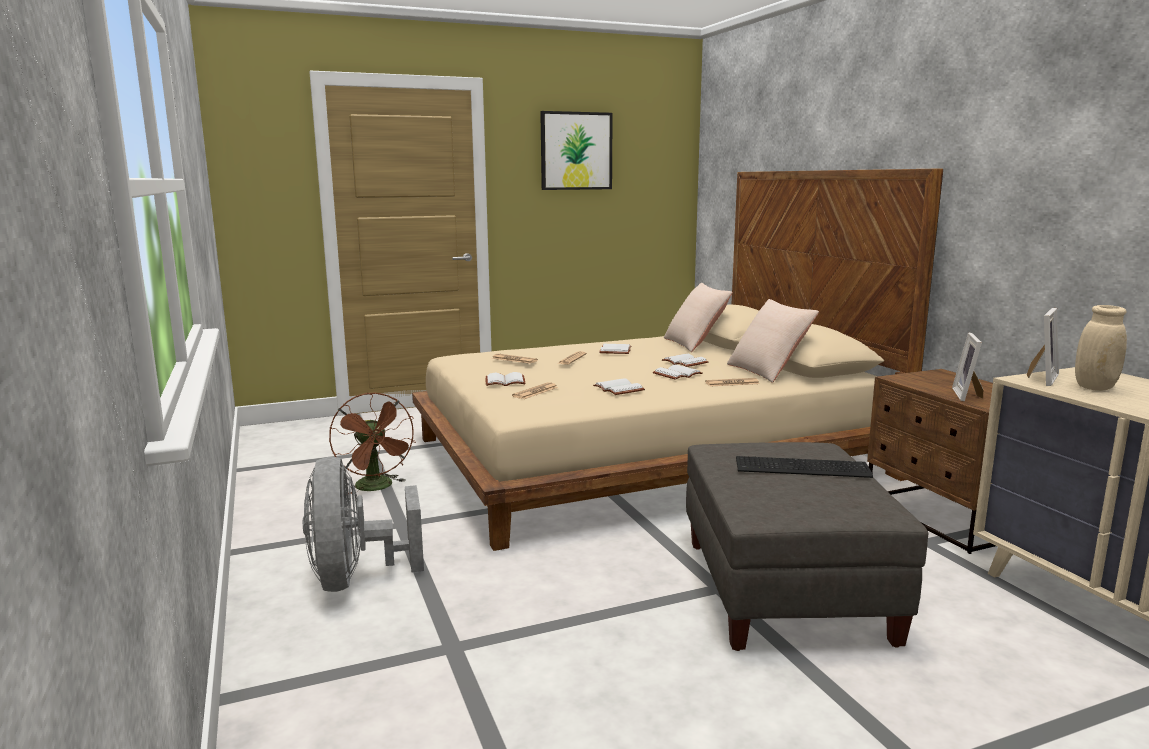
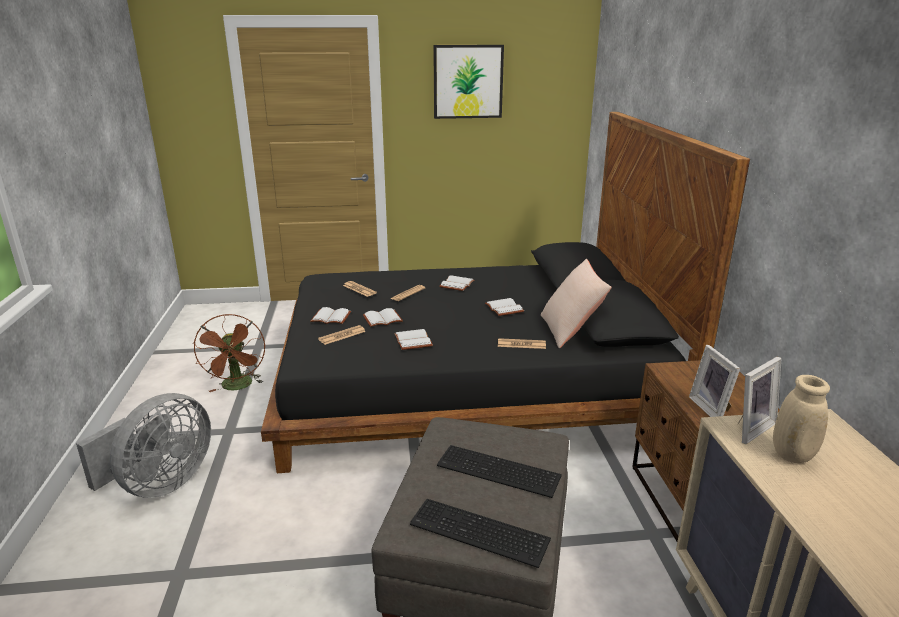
camera: 15 degrees right, 10 degrees up
(356, 578) = (160, 484): grey fan -> grey fan turned 150 degrees counterclockwise
(644, 457) = (467, 383): beige bed -> black bed
(677, 374) = (482, 325): white book -> white book (383, 318)
(695, 344) = (538, 280): beige pillow -> none
(833, 506) = (480, 534): none -> keyboard
(968, 395) = (712, 409): picture frame -> picture frame turned 45 degrees counterclockwise

